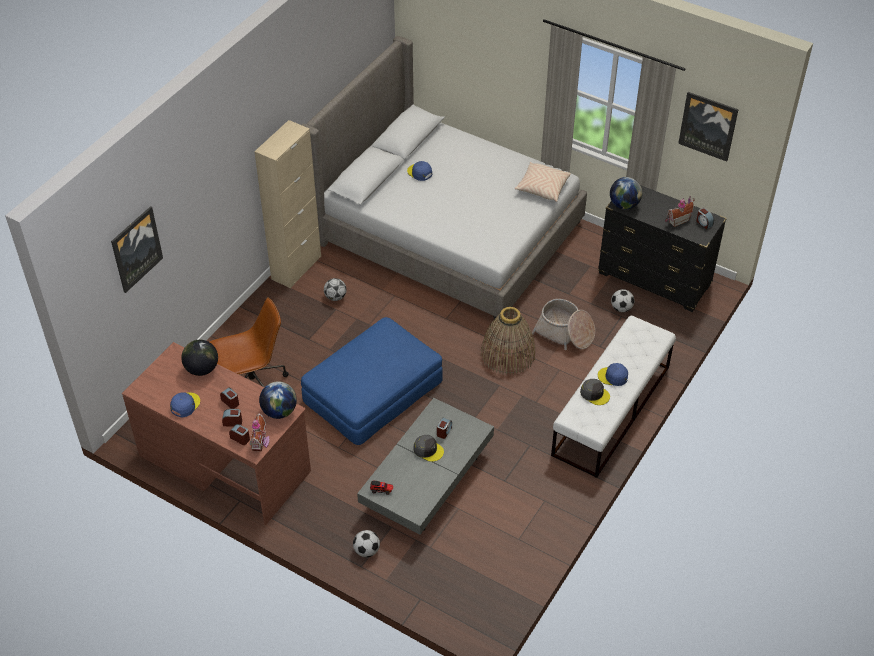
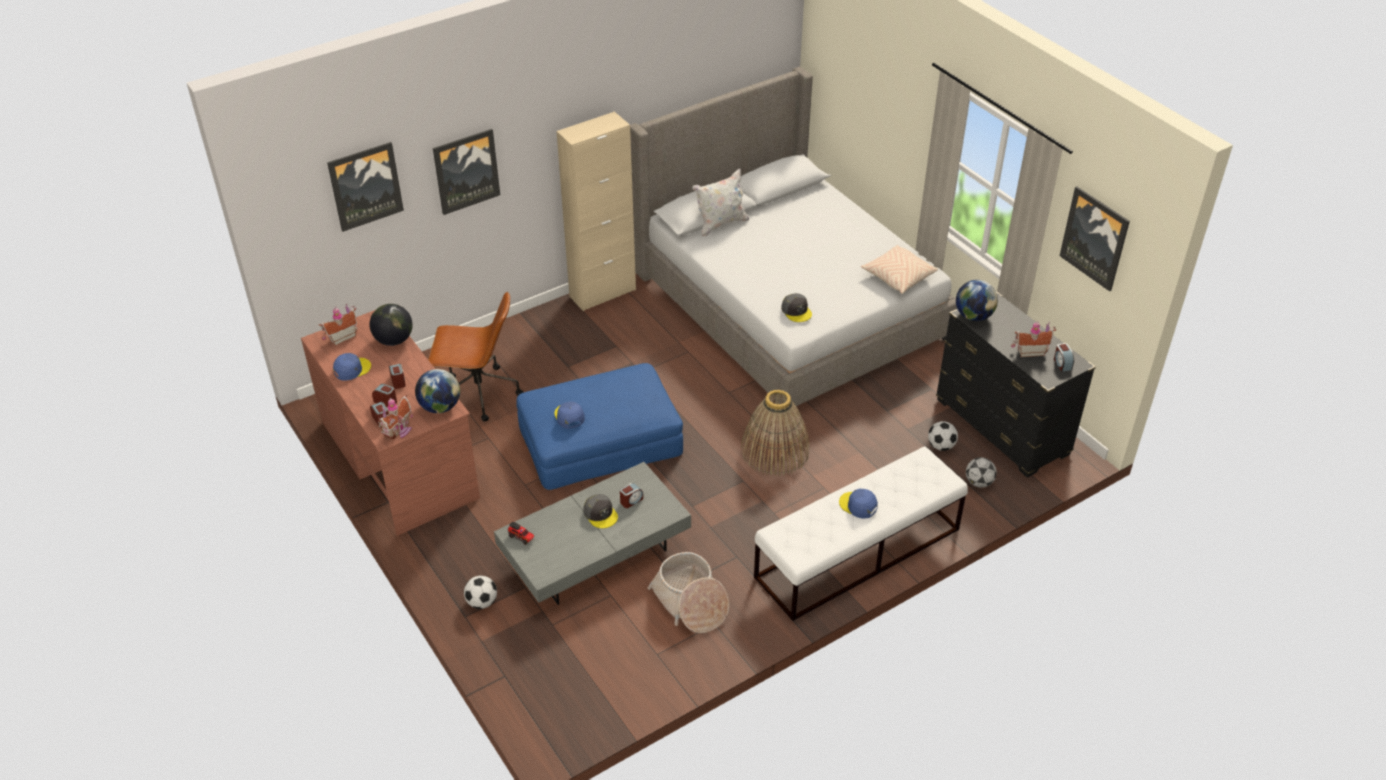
camera: 25 degrees right, 5 degrees down
(156, 381) = (341, 337): none -> toy house
(199, 208) = (466, 171): none -> picture
(335, 297) = (624, 334): football -> football (979, 482)
(383, 184) = (720, 224): none -> white pillow
(419, 172) = (768, 224): blue cap -> blue cap (569, 416)
(564, 333) = (855, 451): basket -> basket (690, 603)
(594, 394) = (823, 517): grey cap -> grey cap (796, 311)

